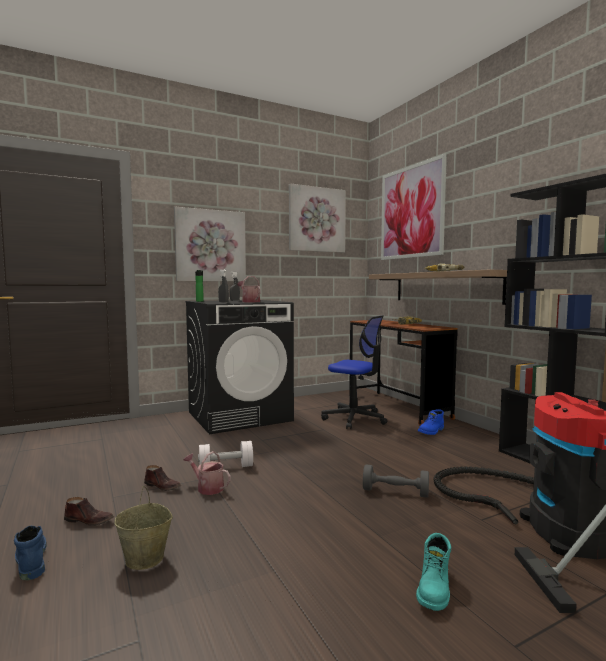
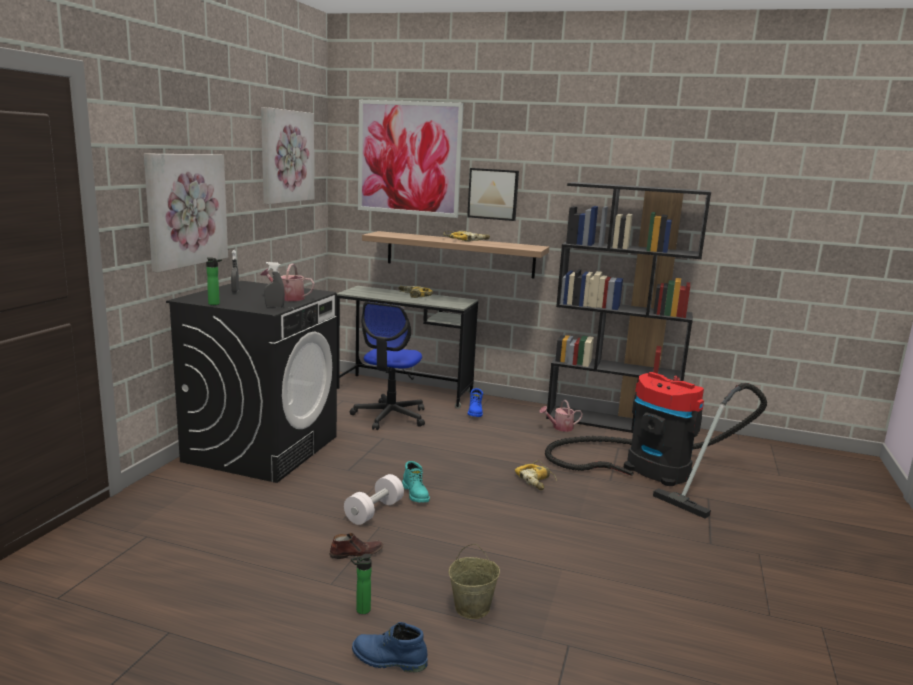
camera: 45 degrees left, 10 degrees up
(89, 520) = (361, 610): brown shoe -> bottle
(207, 488) = (399, 536): watering can -> watering can (560, 428)
(354, 419) = (390, 416): office chair -> office chair turned 120 degrees clockwise
(395, 492) = (537, 480): grey dumbbell -> power drill
(397, 407) = (405, 391): brown desk -> grey desk
(435, 589) = (648, 534): turquoise boot -> turquoise boot (416, 494)
(469, 227) = (493, 194): none -> picture

